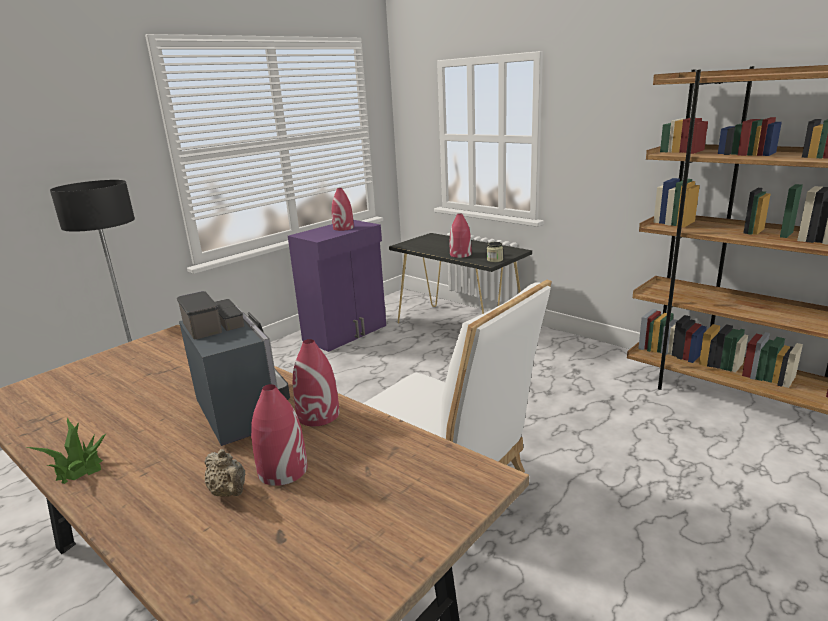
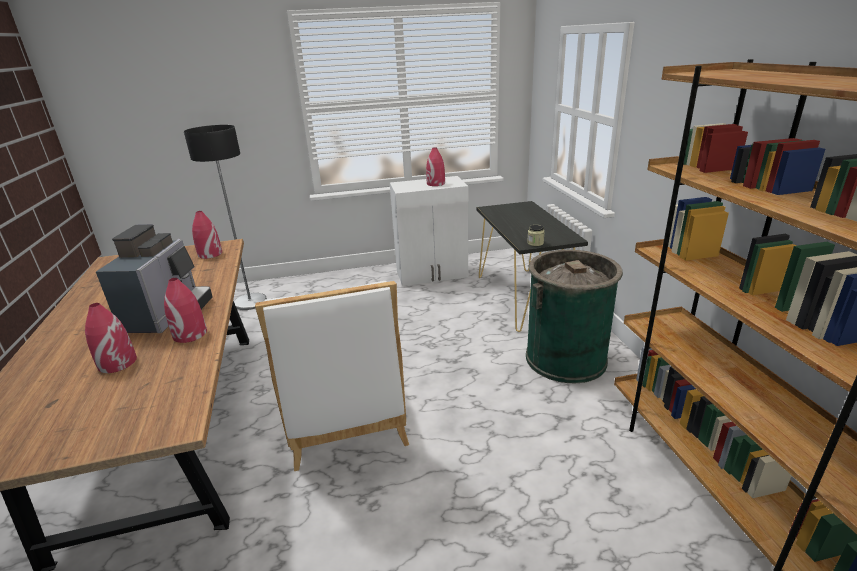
camera: 35 degrees right, 5 degrees up
(79, 465) = (68, 316): potted plant -> none
(229, 492) = (80, 364): beige teapot -> none
(346, 333) = (432, 274): purple cabinet -> white cabinet
(460, 254) = (516, 230): red vase -> red vase (210, 254)
(554, 360) = (565, 358): none -> green trash can

